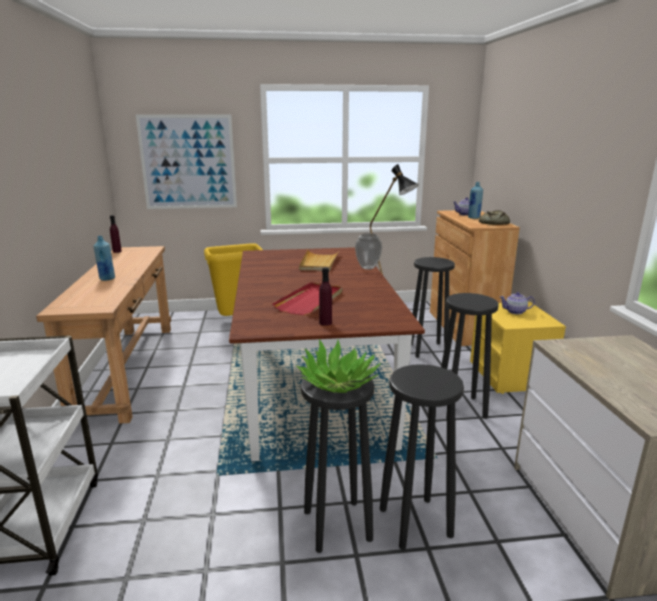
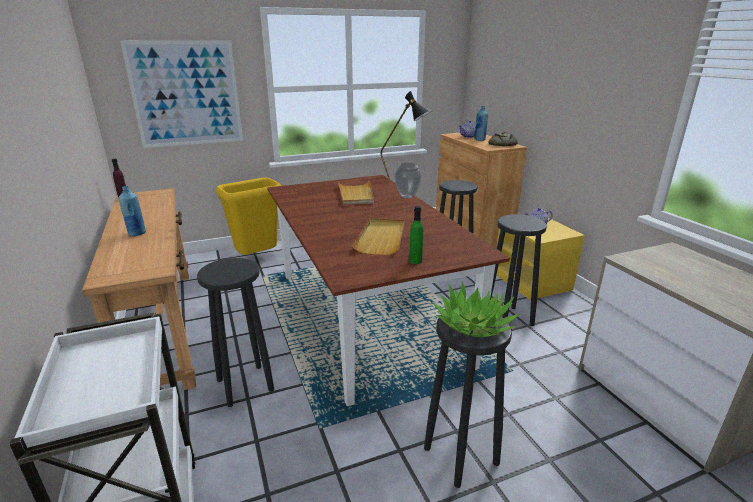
camera: 15 degrees left, 5 degrees up
(310, 301) = (381, 238): red tray -> beige tray
(325, 323) = (415, 261): purple bottle -> green bottle
(415, 521) = (525, 436): black stool -> black stool (245, 384)

